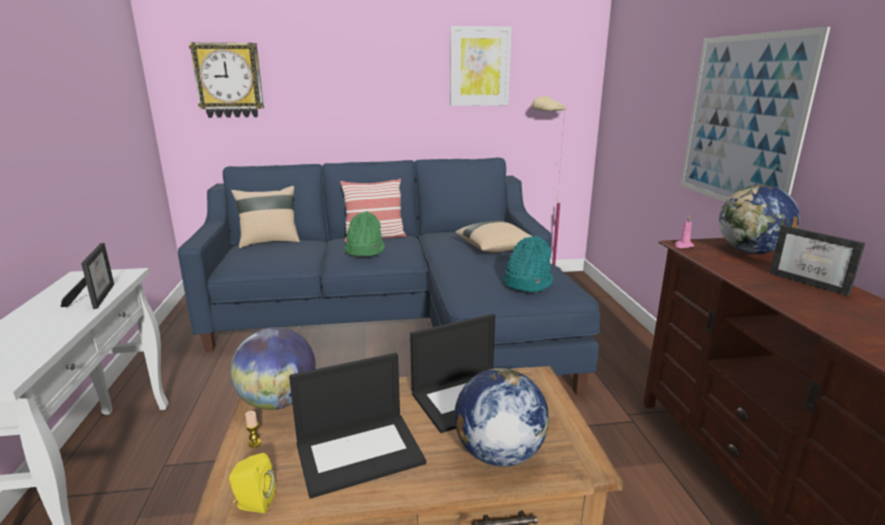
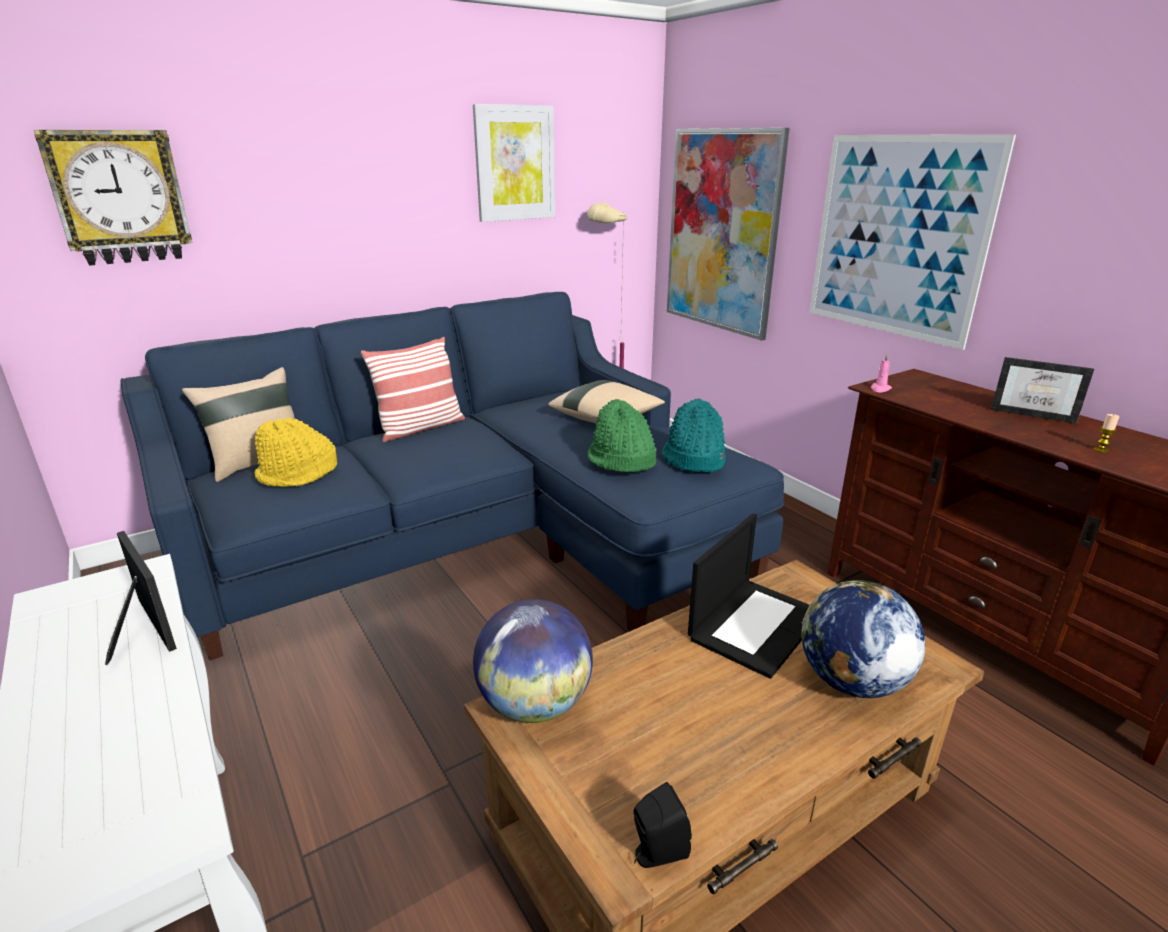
camera: 25 degrees left, 5 degrees up
(253, 504) = (656, 853): yellow speaker -> black speaker
(255, 443) = (568, 773): candle -> candle (1101, 450)
(280, 250) = (298, 474): none -> yellow hat
(360, 451) = (708, 734): laptop -> none
(364, 250) = (430, 451): green hat -> green hat (621, 460)
(633, 120) = (721, 232): none -> picture
(751, 251) = (944, 386): globe -> none

